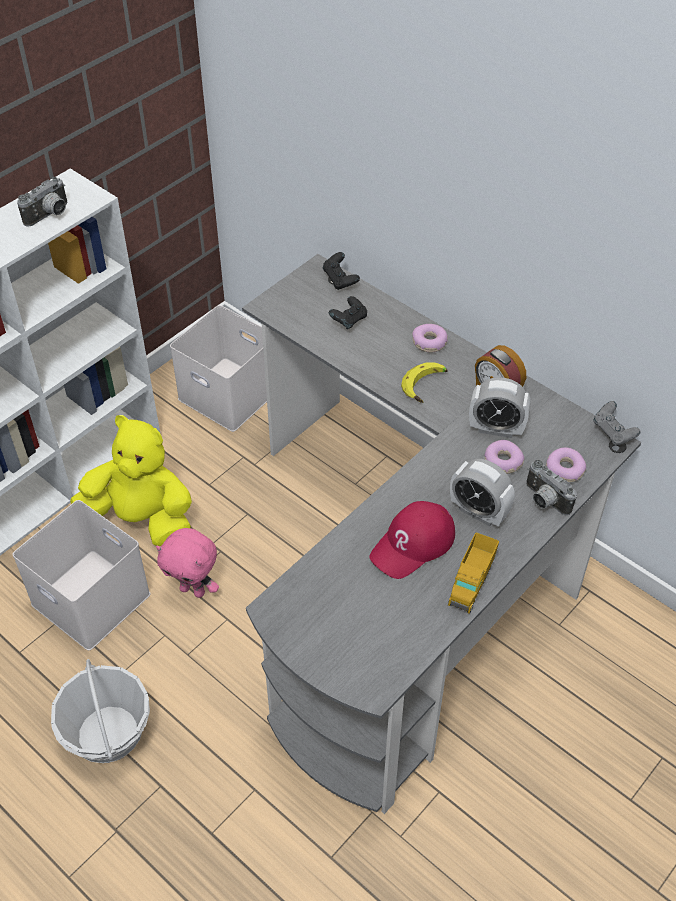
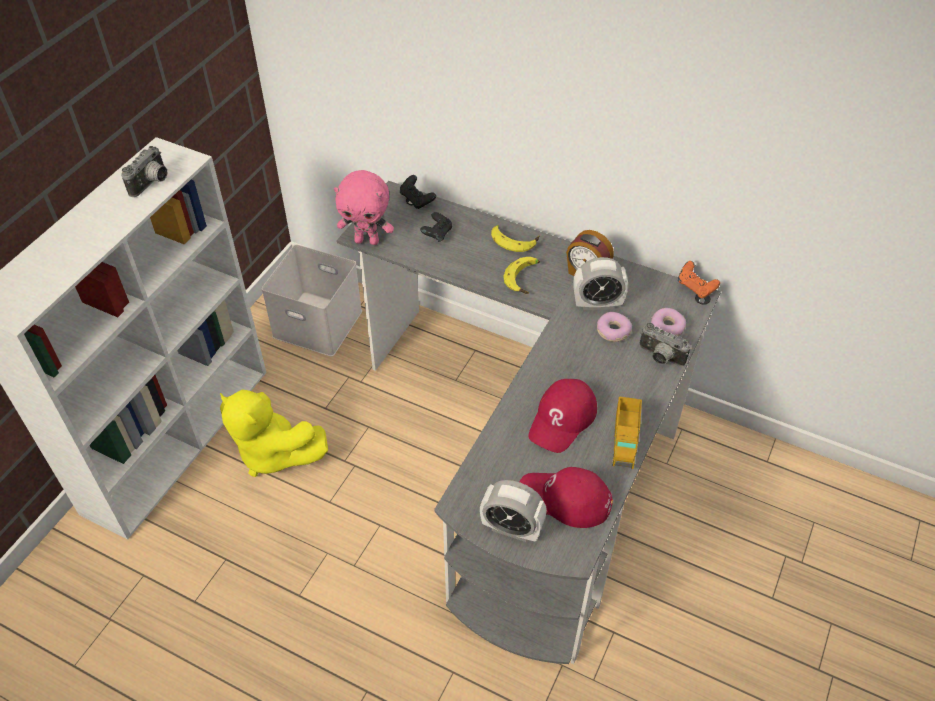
camera: 15 degrees left, 0 degrees up
(88, 599) = (245, 536): white storage box -> none
(108, 734) = (303, 656): basket -> none
(141, 519) = (272, 452): yellow plush toy -> yellow plush toy turned 150 degrees counterclockwise
(193, 590) = (341, 506): pink plush toy -> pink plush toy (367, 240)
(385, 629) = (565, 499): none -> red cap
(429, 343) = (514, 240): donut -> banana
(478, 512) = (608, 379): alarm clock -> alarm clock (511, 528)
(613, 432) = (695, 288): grey game controller -> orange game controller

